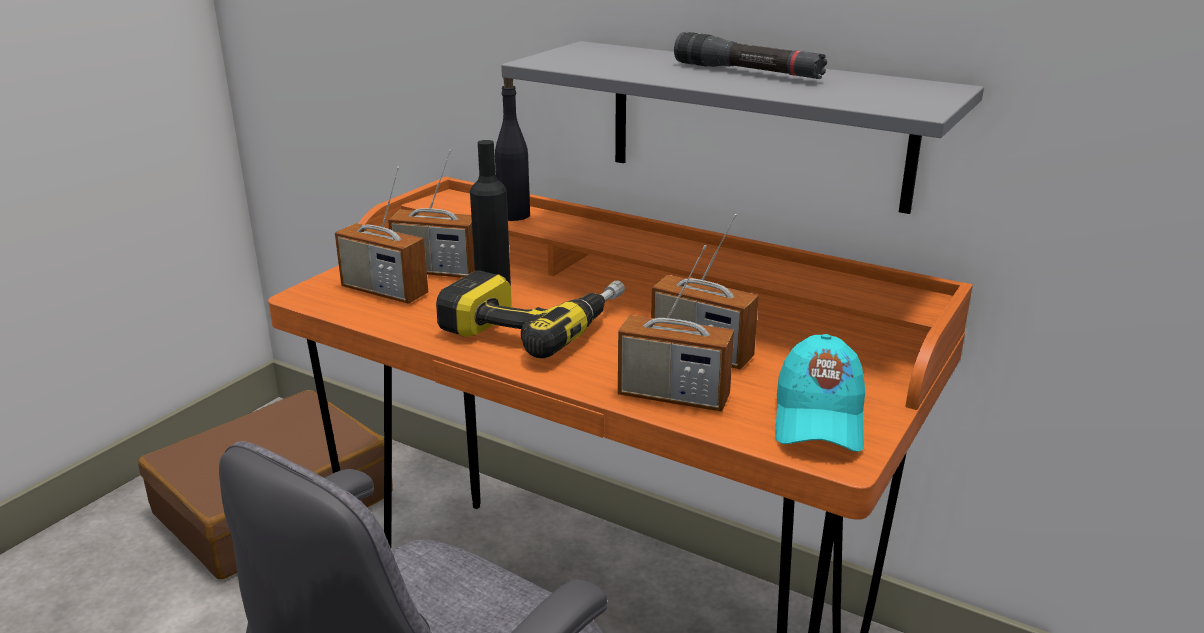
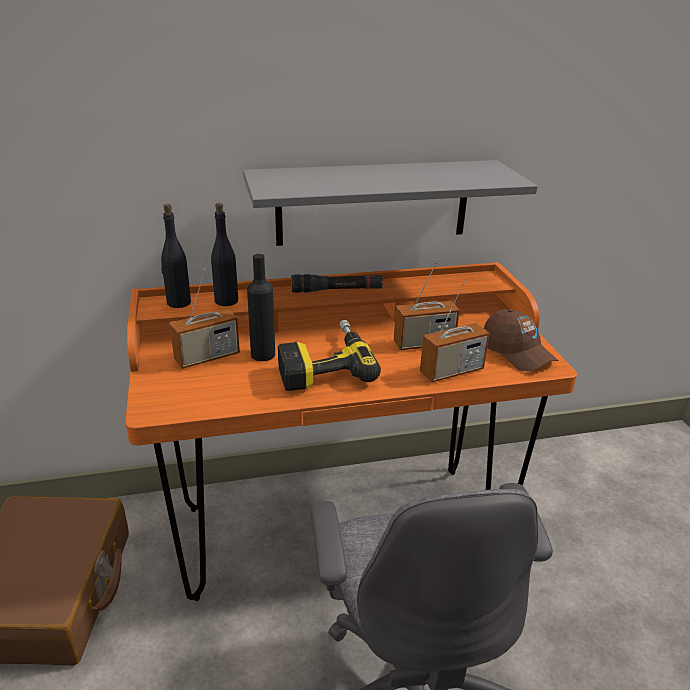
camera: 45 degrees left, 5 degrees up
(384, 291) = (200, 384): radio -> none
(466, 202) = (178, 303): none -> black bottle
(747, 72) = (393, 174): black flashlight -> black flashlight (336, 290)
(818, 419) = (516, 353): turquoise cap -> brown cap

